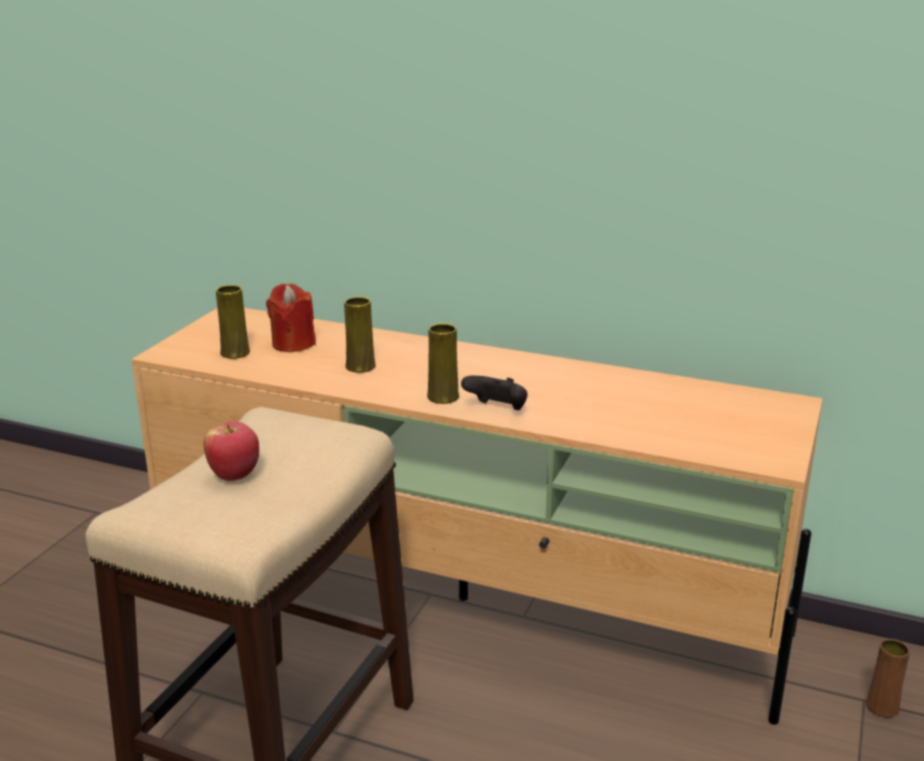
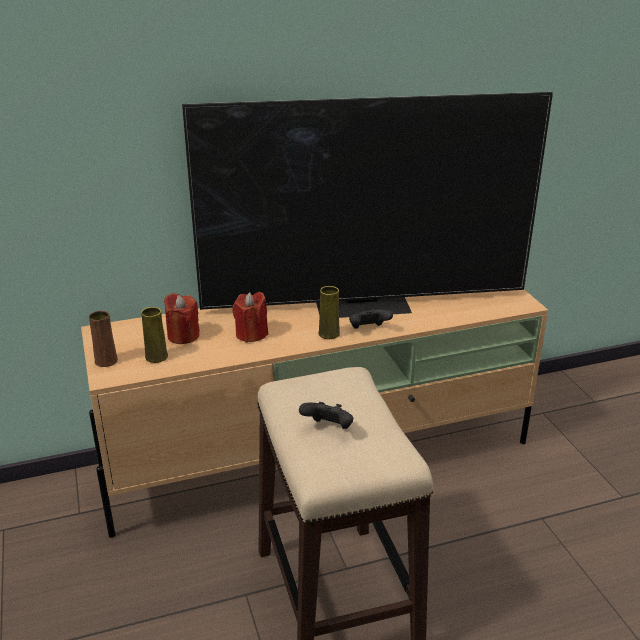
camera: 40 degrees left, 5 degrees up
(234, 475) = (328, 429): apple -> black game controller
(360, 366) = (251, 334): yellow vase -> red candle
(545, 381) = (364, 303): none -> television
(882, 707) = (552, 412): brown vase -> brown vase (106, 361)

